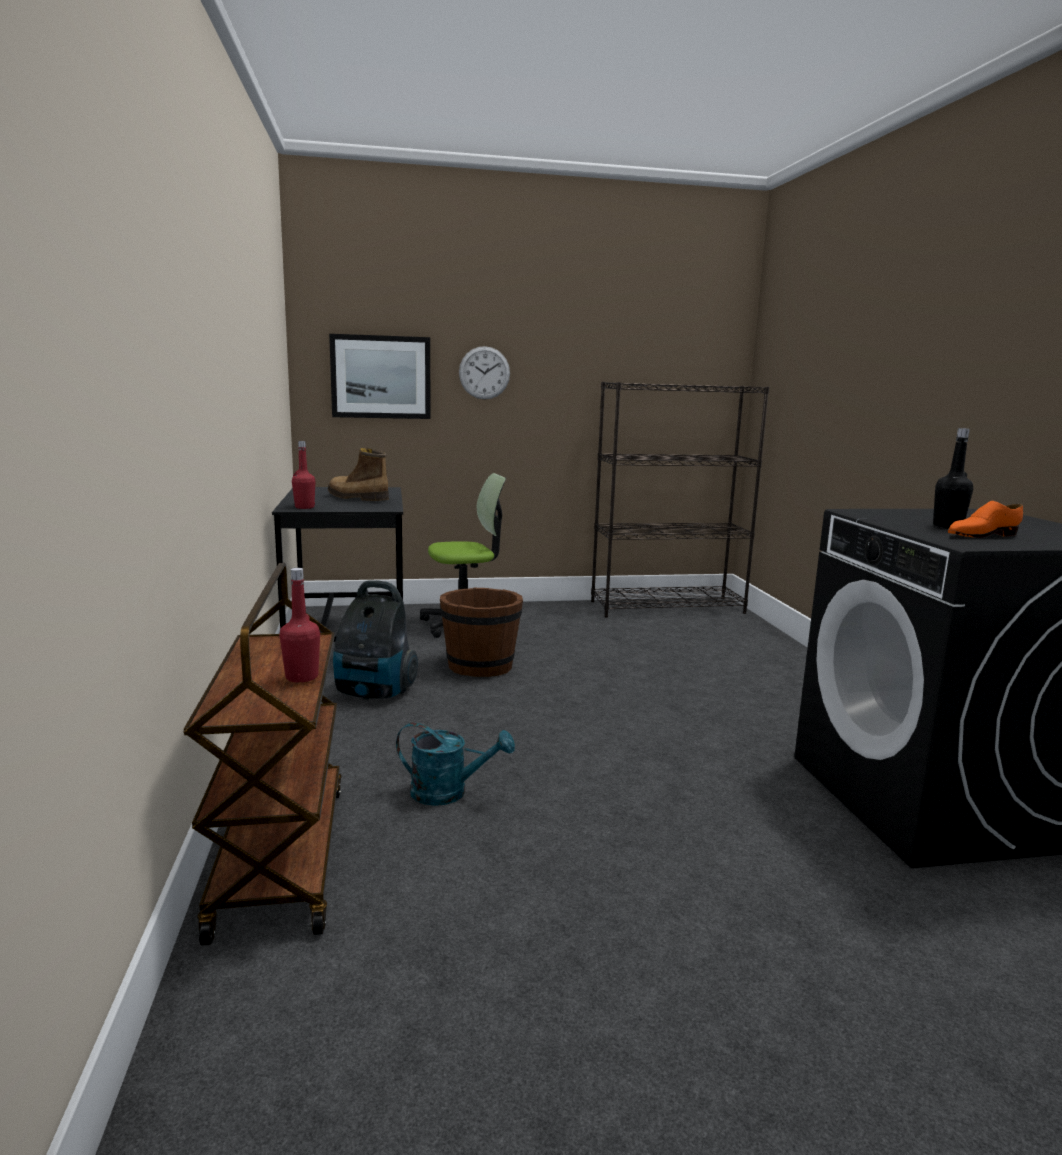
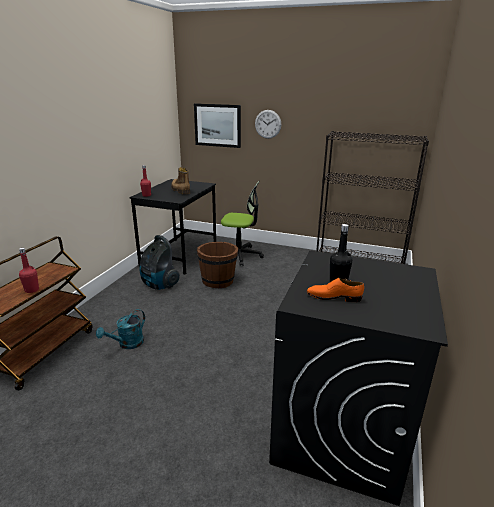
camera: 30 degrees right, 10 degrees up
(449, 793) = (127, 344): turquoise watering can -> turquoise watering can turned 90 degrees clockwise

